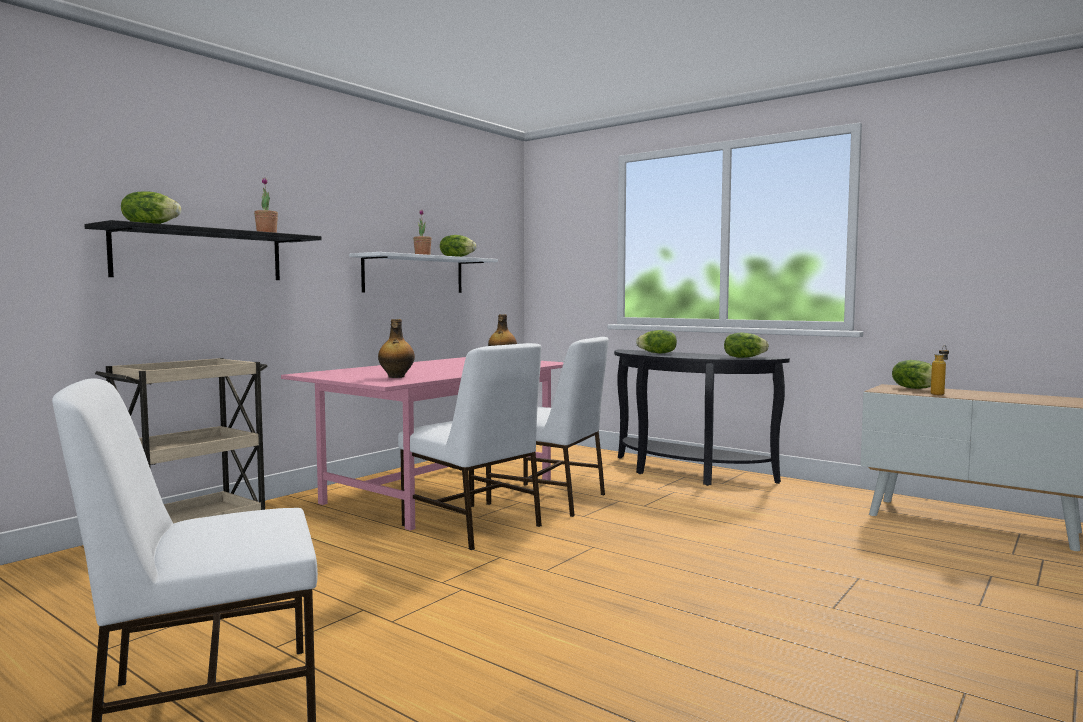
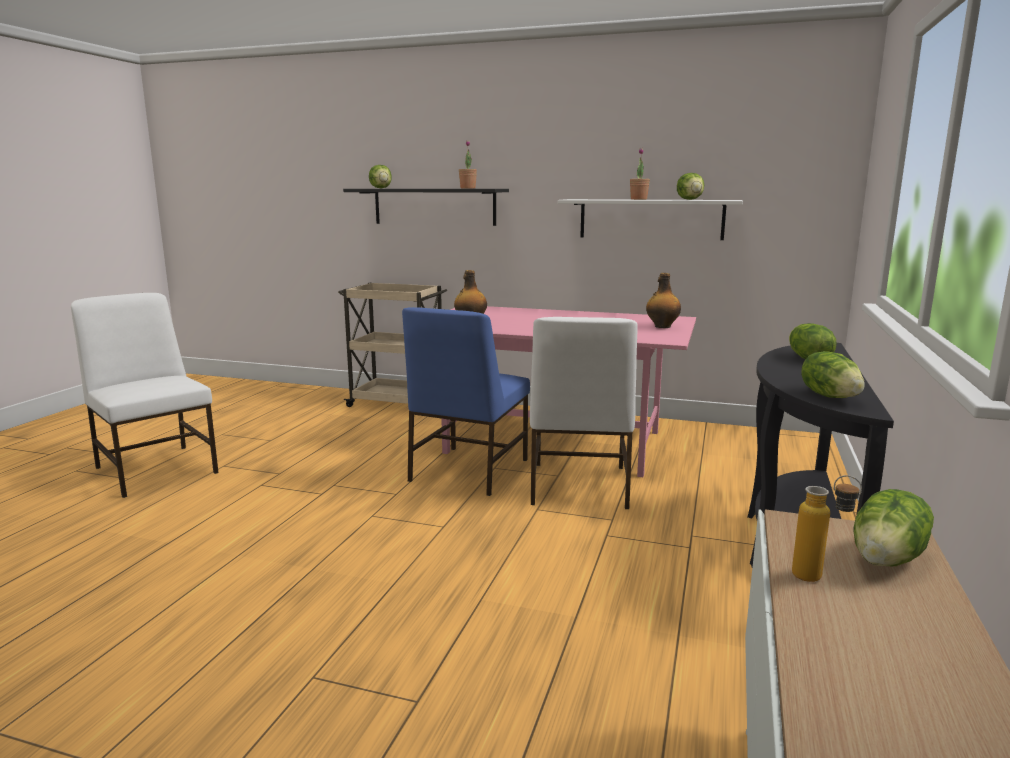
camera: 70 degrees right, 10 degrees up
(472, 526) = (467, 471): white chair -> blue chair

